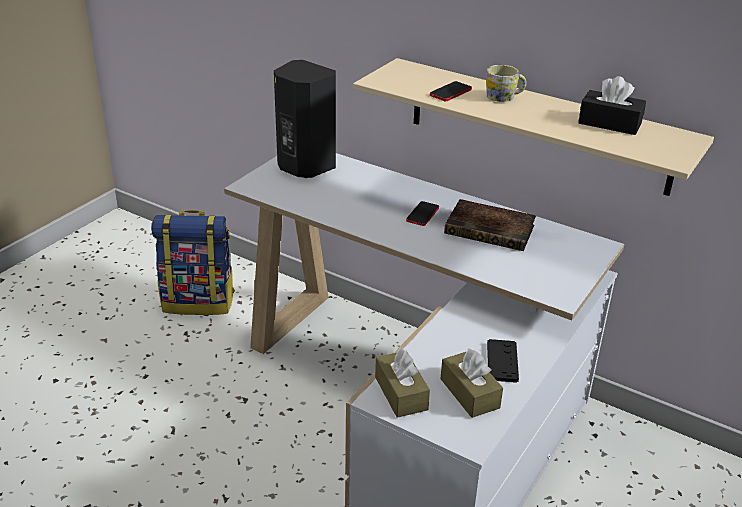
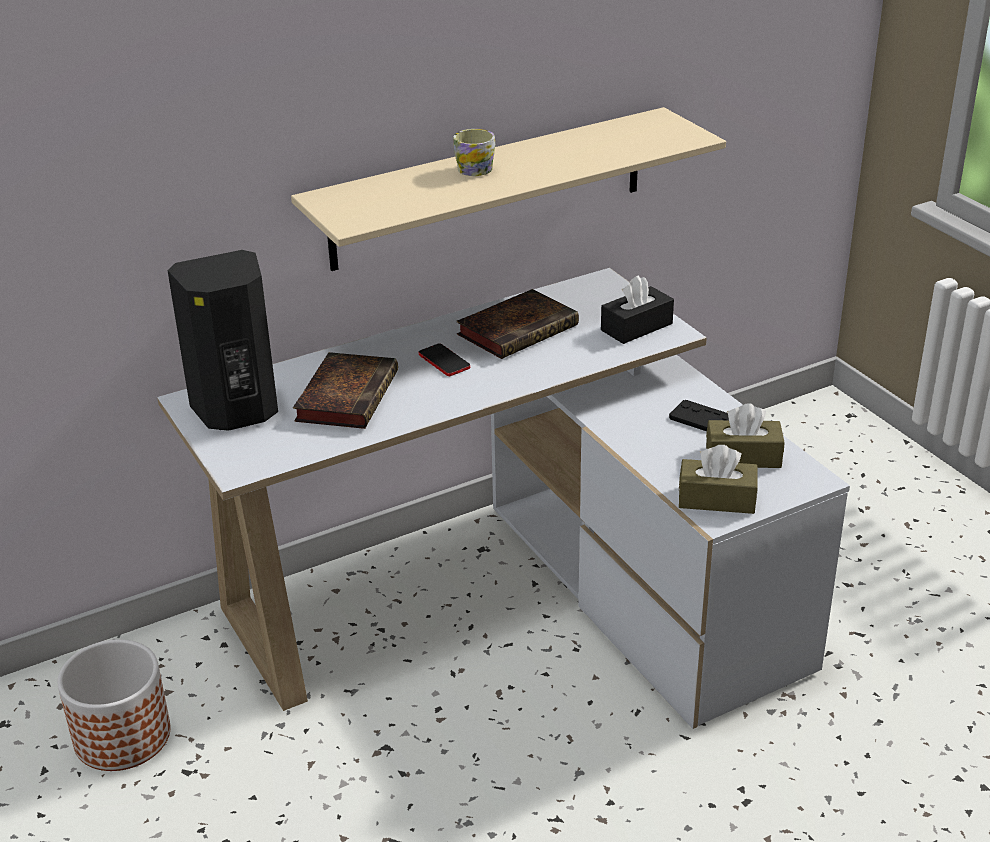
camera: 60 degrees left, 0 degrees up
(199, 301) = (122, 736): backpack -> planter
(351, 194) = (347, 395): none -> book
(450, 92) = (433, 191): phone -> none
(609, 123) = (594, 139): black tissue box -> black tissue box (636, 327)

